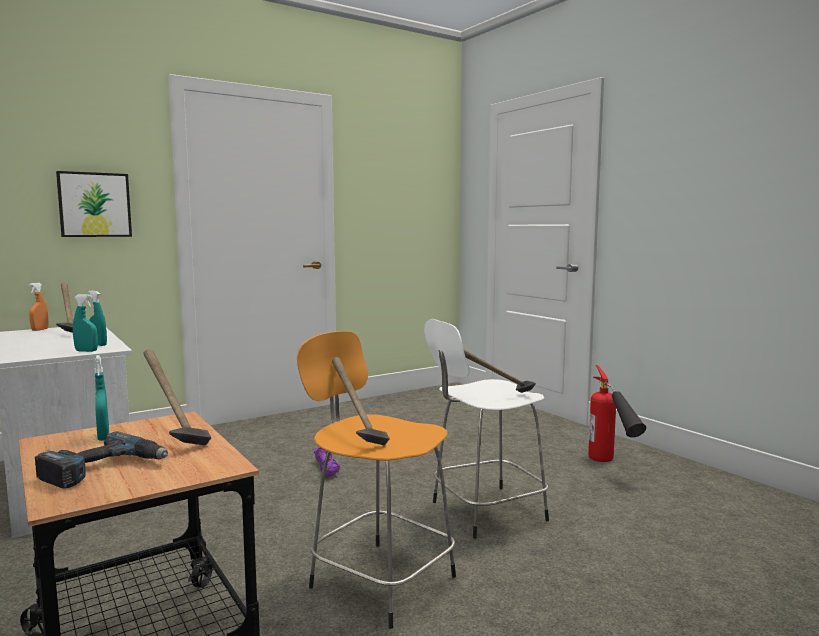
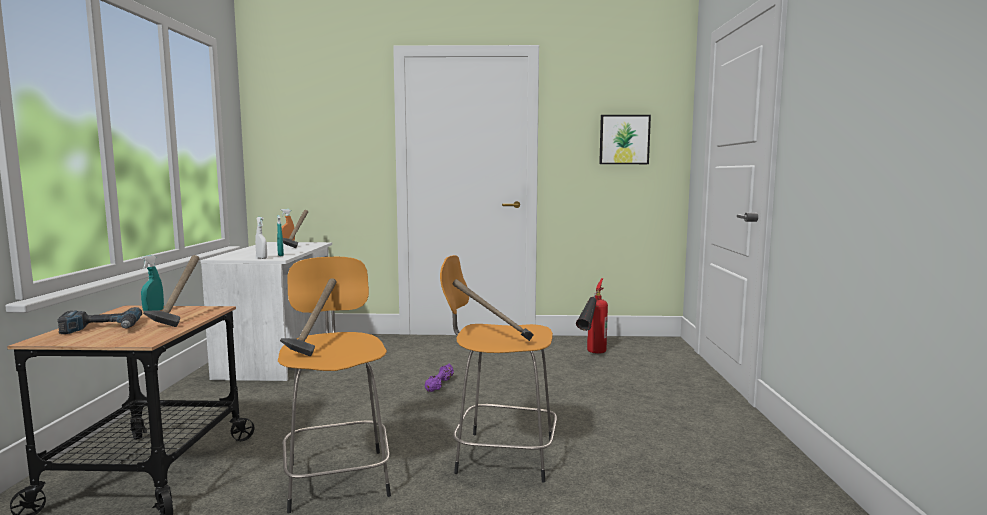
camera: 35 degrees right, 0 degrees up
(86, 351) = (261, 258): turquoise spray bottle -> white spray bottle
(94, 205) = (336, 152): picture -> picture (624, 139)
(484, 512) = (501, 455): white stool -> orange stool
(612, 466) = (707, 455): fire extinguisher -> fire extinguisher (591, 355)

